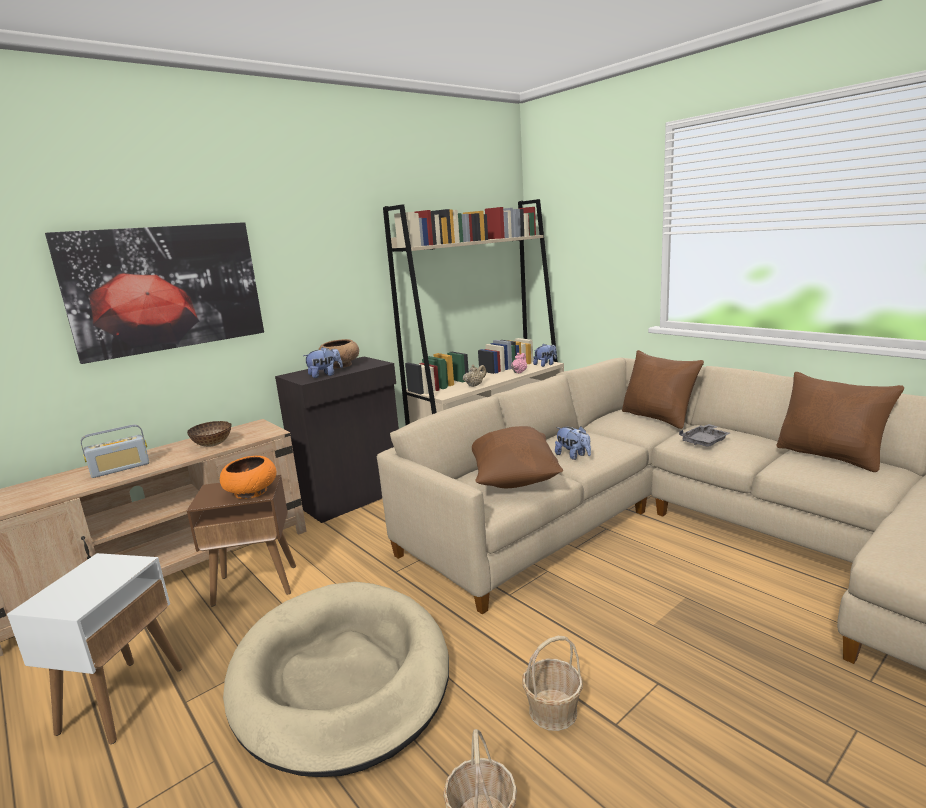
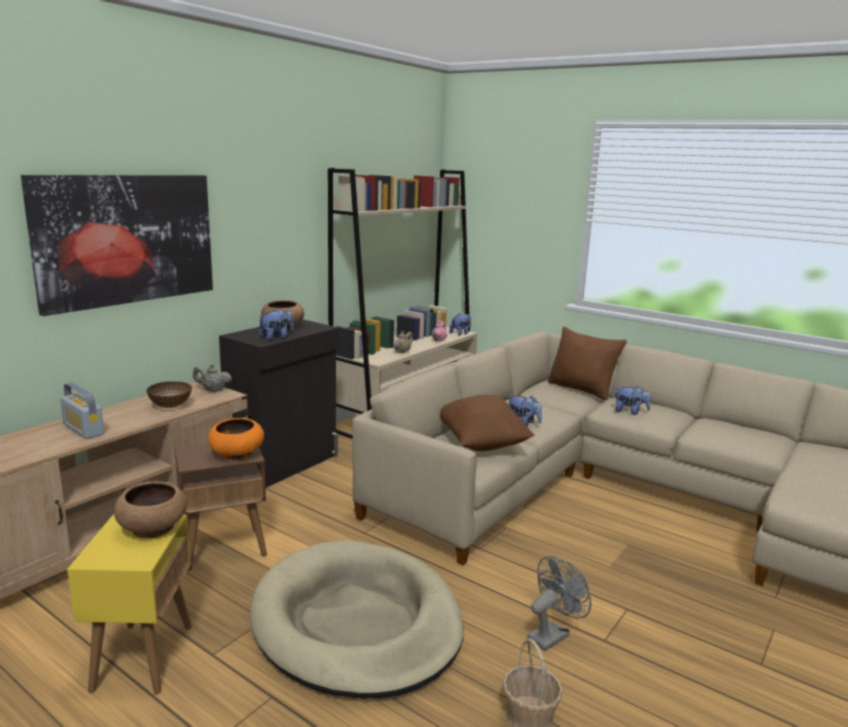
camera: 15 degrees left, 0 degrees up
(116, 571) = (153, 528): none -> brown bowl
(120, 468) = (83, 429): radio -> radio turned 90 degrees clockwise
(123, 698) = (143, 656): white side table -> yellow side table
(262, 428) = (212, 390): none -> beige teapot
(552, 711) = (552, 634): basket -> grey fan
(705, 441) = (630, 412): grey tray -> plush toy
(830, 456) = (730, 426): brown pillow -> none

